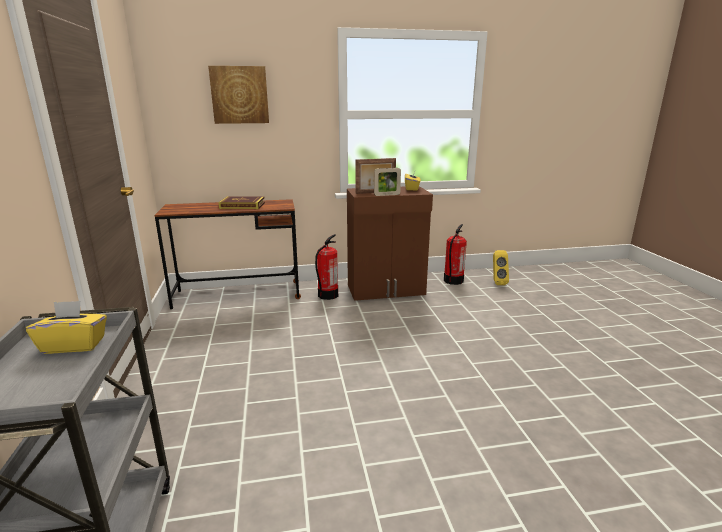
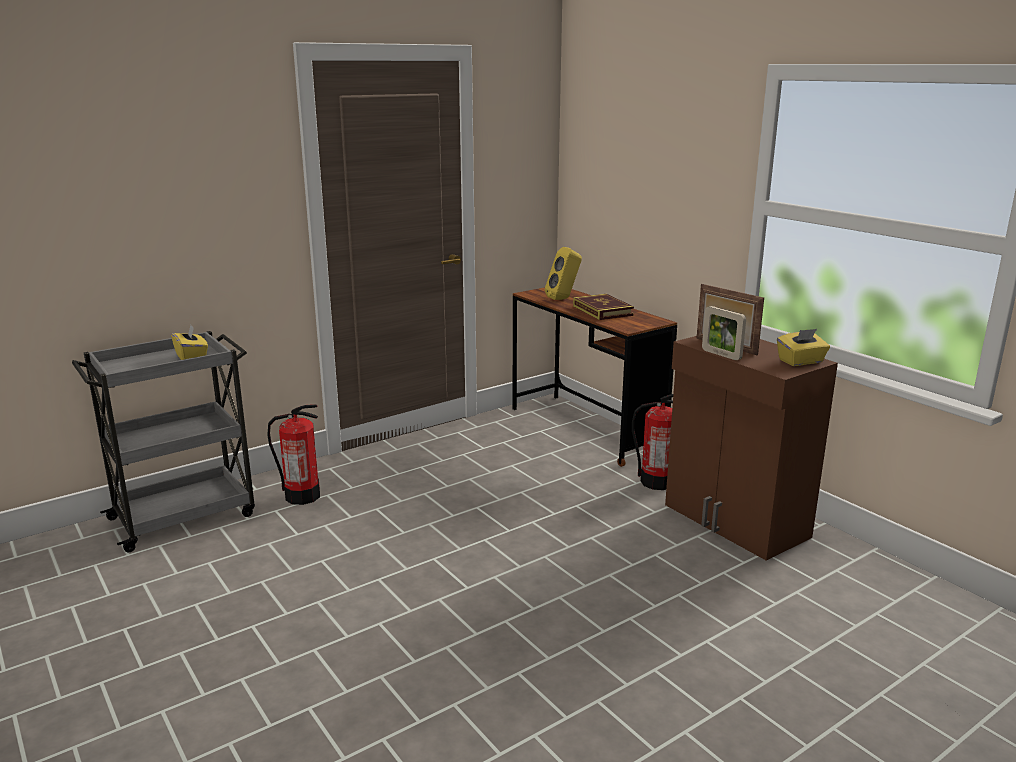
camera: 65 degrees right, 0 degrees up
(239, 95) = (642, 160): picture -> none
(453, 281) = (867, 577): fire extinguisher -> fire extinguisher (302, 496)
(497, 282) = (938, 632): yellow speaker -> yellow speaker (564, 299)

